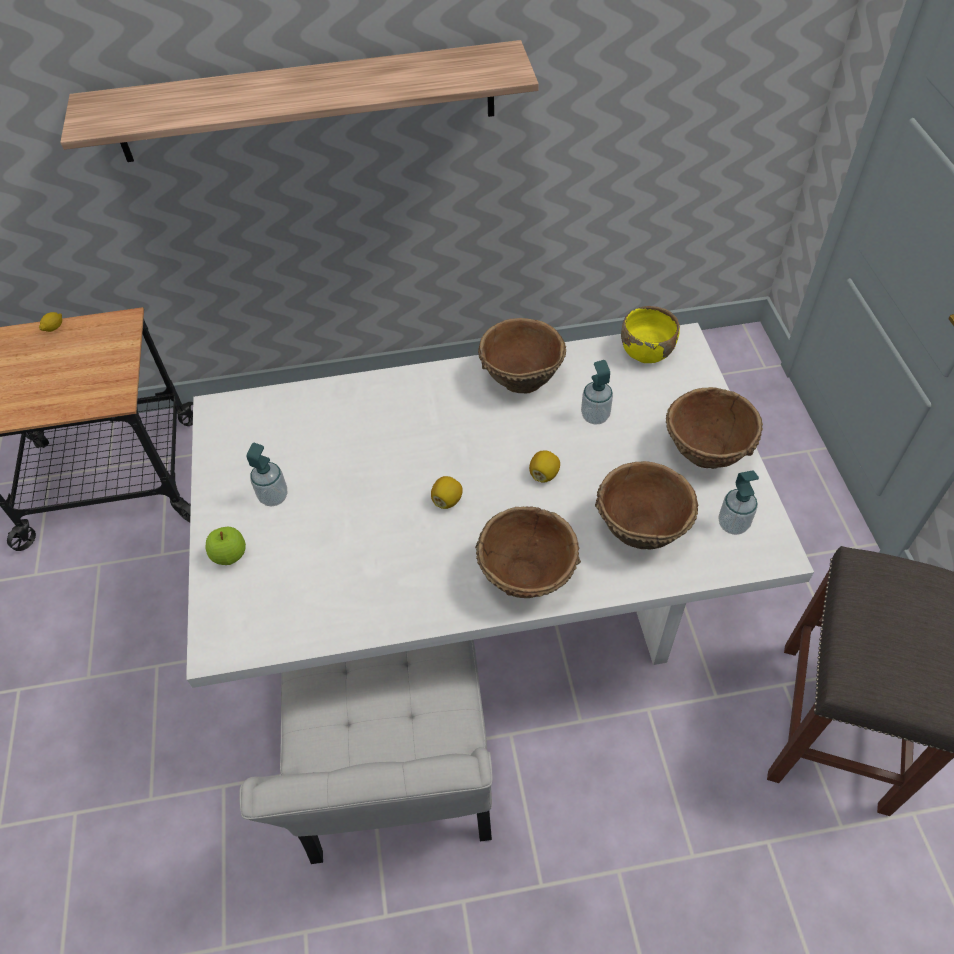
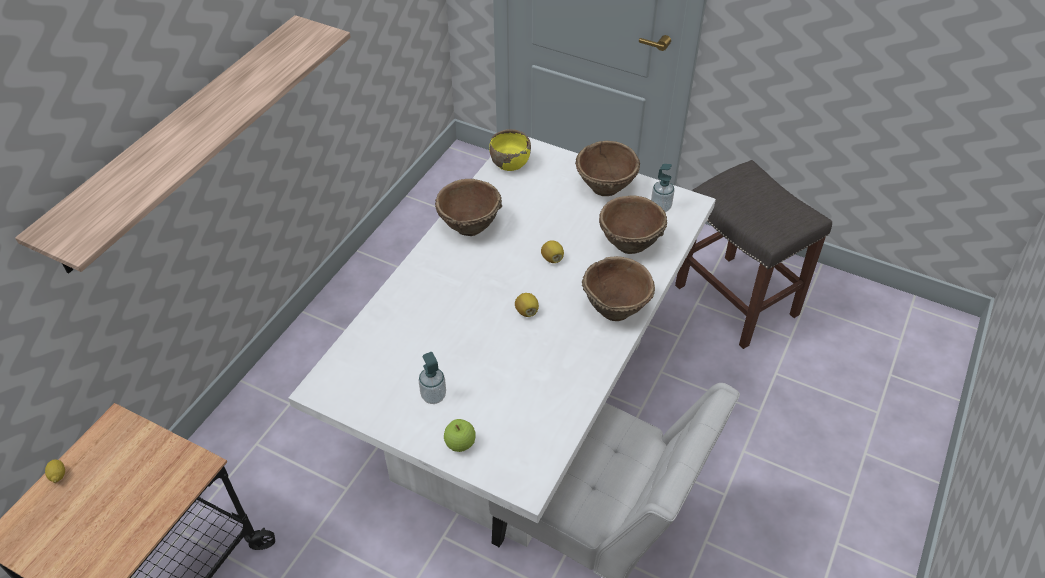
camera: 55 degrees left, 5 degrees down
(595, 416) = (533, 212): soap dispenser -> none

